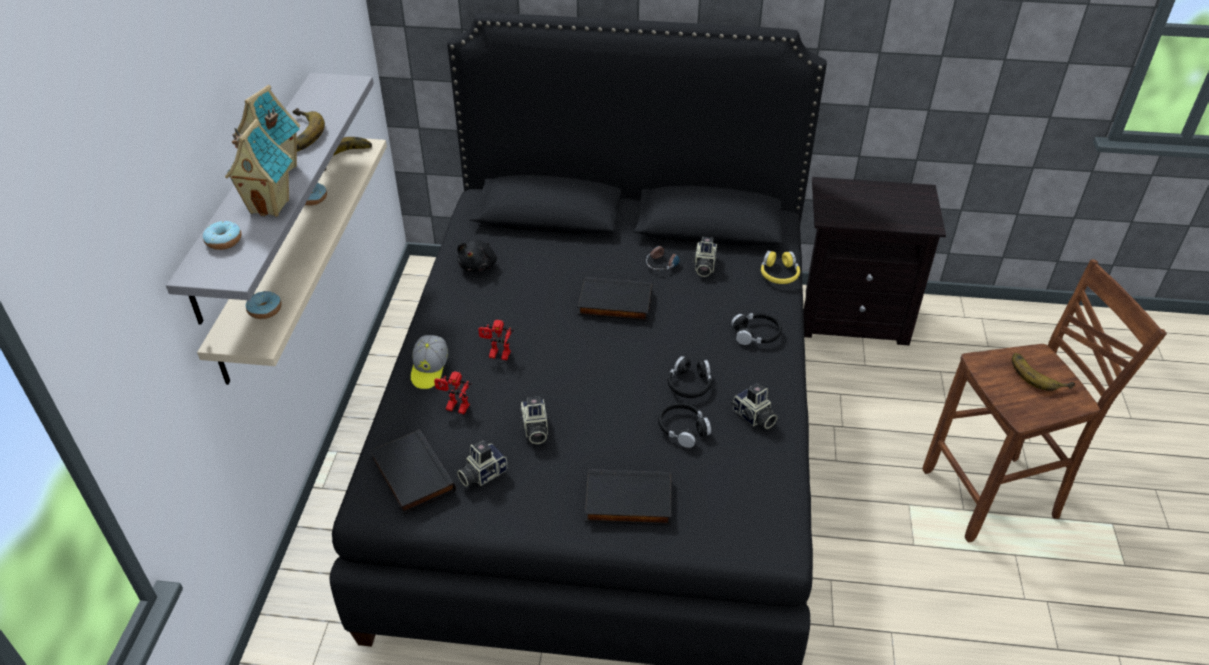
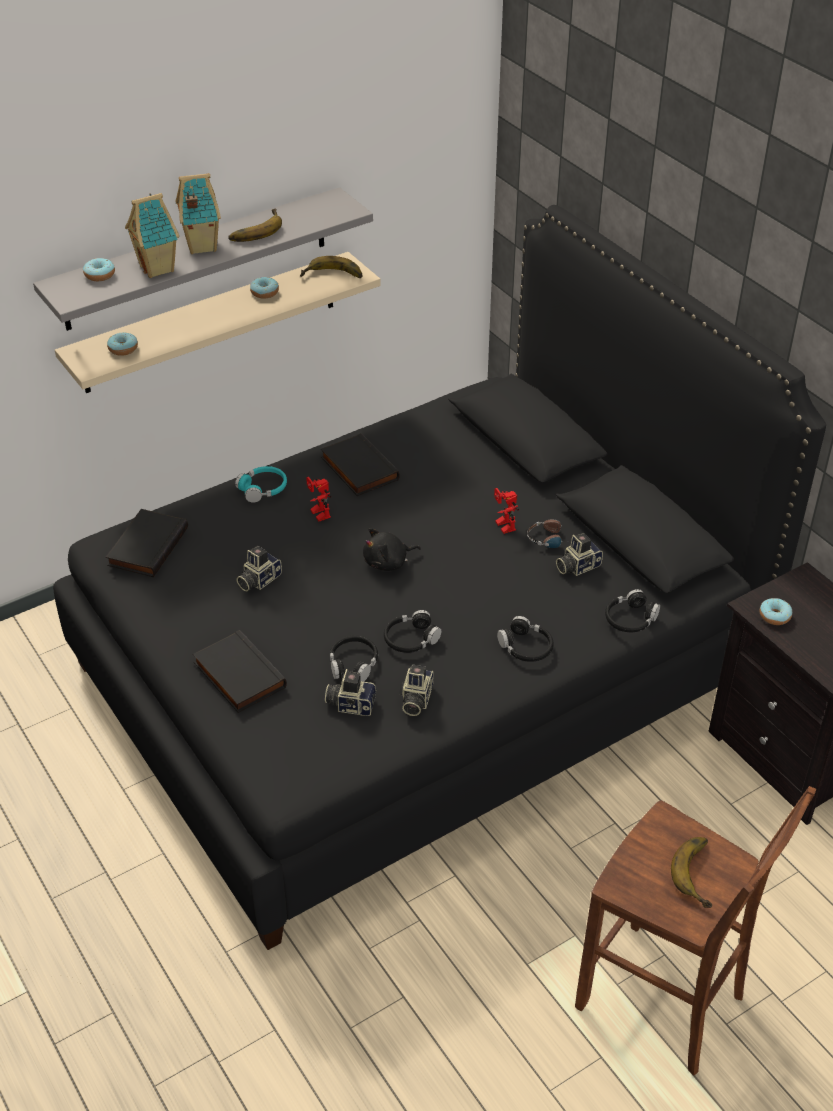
camera: 50 degrees right, 0 degrees up
(429, 369) = (263, 489): cap -> turquoise headphones
(455, 408) = (235, 527): toy robot -> toy robot (502, 525)
(479, 265) = (410, 440): black plush toy -> black plush toy (388, 562)
(481, 473) = (184, 580): camera -> camera (351, 704)
(614, 304) = (456, 540): black book -> black book (357, 469)
(779, 274) = (630, 619): yellow headphones -> black headphones
(846, 215) = (774, 616): none -> donut

